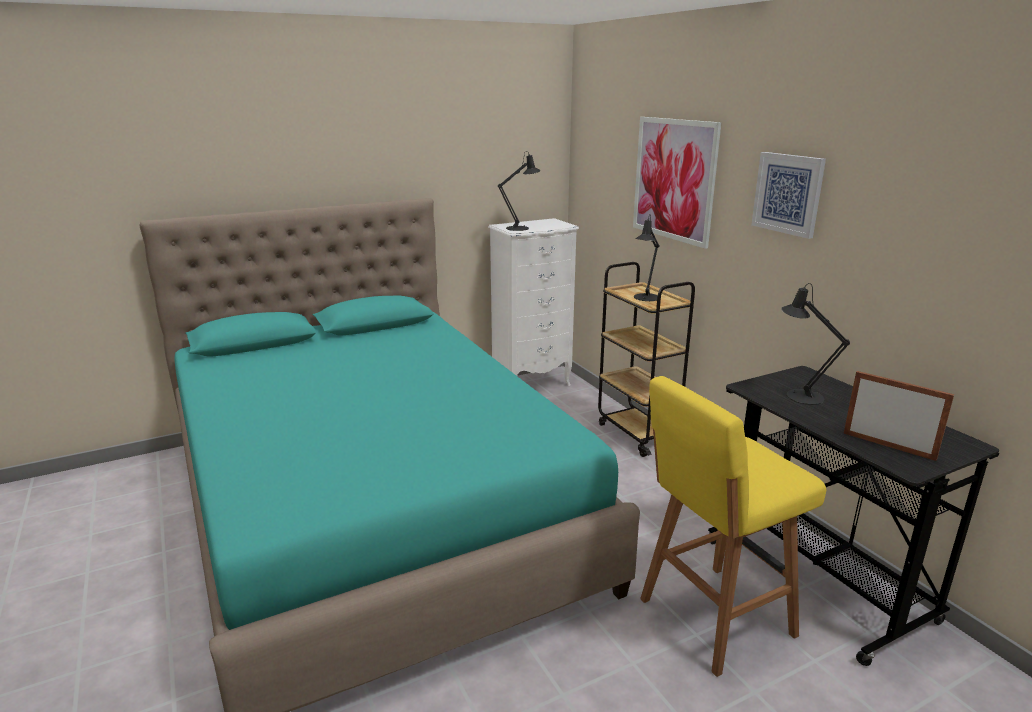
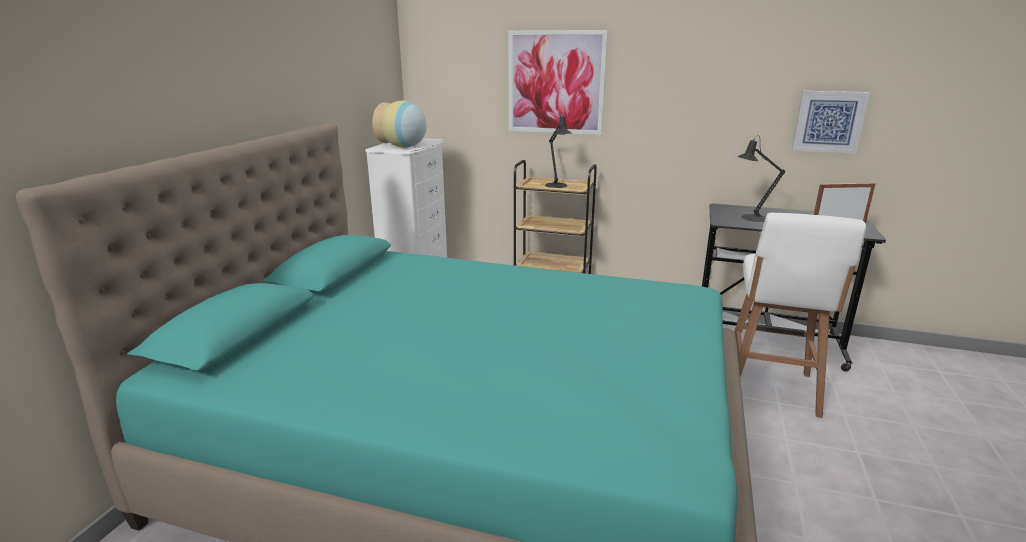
camera: 45 degrees left, 0 degrees up
(520, 228) = (404, 147): black table lamp -> vase
(712, 619) = (769, 390): yellow stool -> white stool
(788, 193) = (682, 80): picture -> picture (828, 121)

